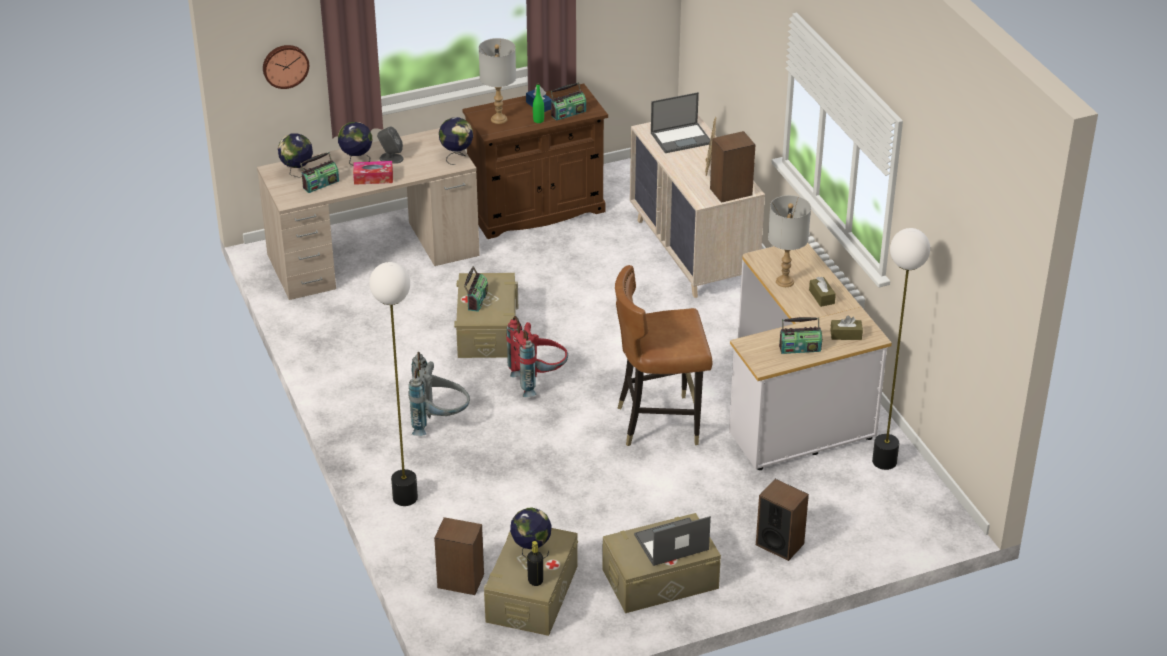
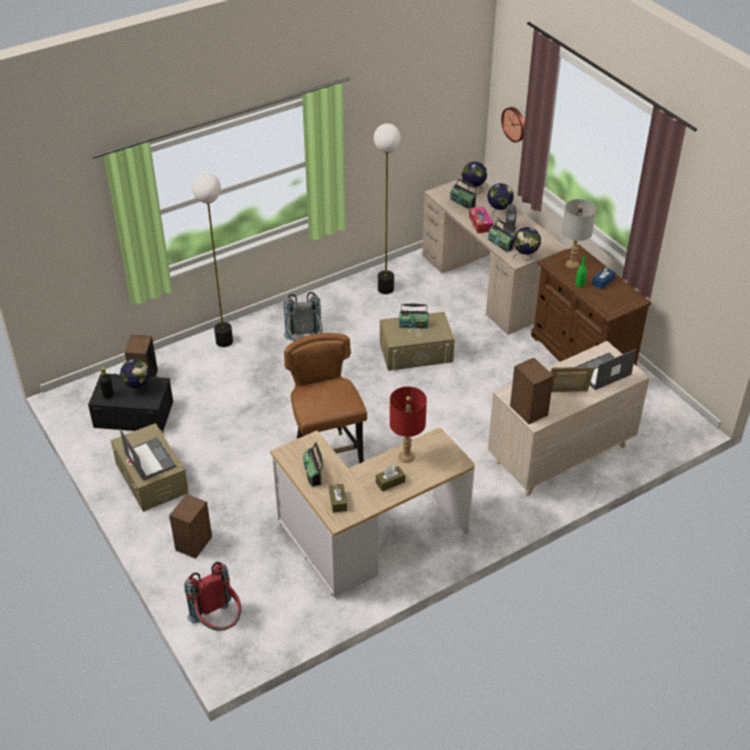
camera: 80 degrees right, 5 degrees up
(532, 594) = (133, 414): beige storage box -> black storage box
(538, 380) = (363, 386): red backpack -> red backpack (219, 623)
(568, 113) = (599, 299): radio -> radio (501, 244)
(681, 138) = (601, 372): laptop -> laptop turned 90 degrees clockwise
(785, 281) = (406, 457): grey table lamp -> red table lamp
(884, 462) = (303, 606): floor lamp -> floor lamp (385, 289)

